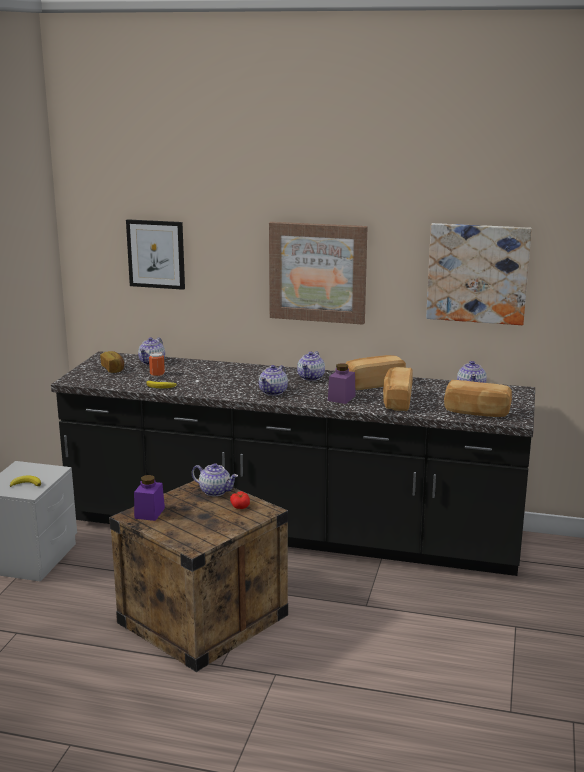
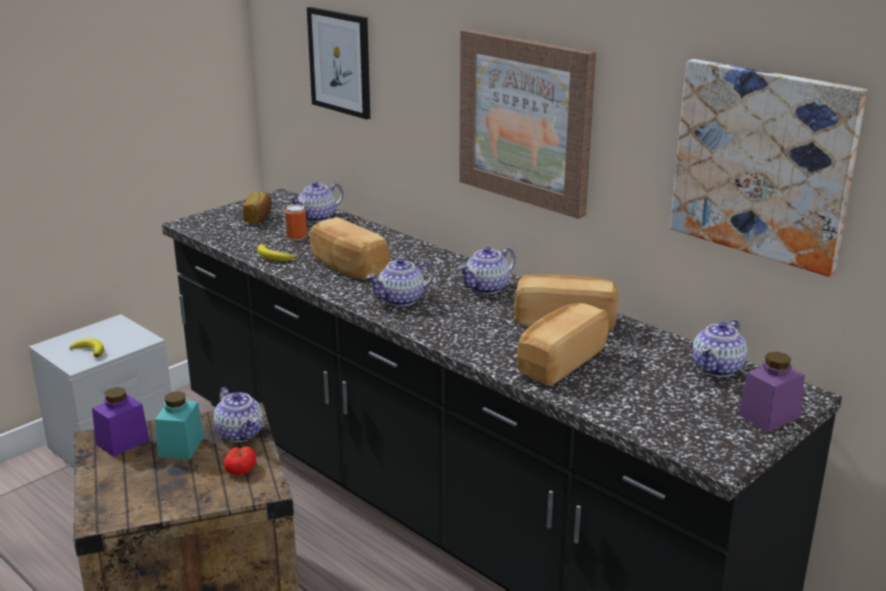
camera: 30 degrees right, 5 degrees up
(189, 506) = (181, 447): none -> turquoise jar
(341, 398) = (482, 335): purple jar -> purple jar (769, 416)
(476, 412) = (666, 421): bread -> bread (348, 267)

